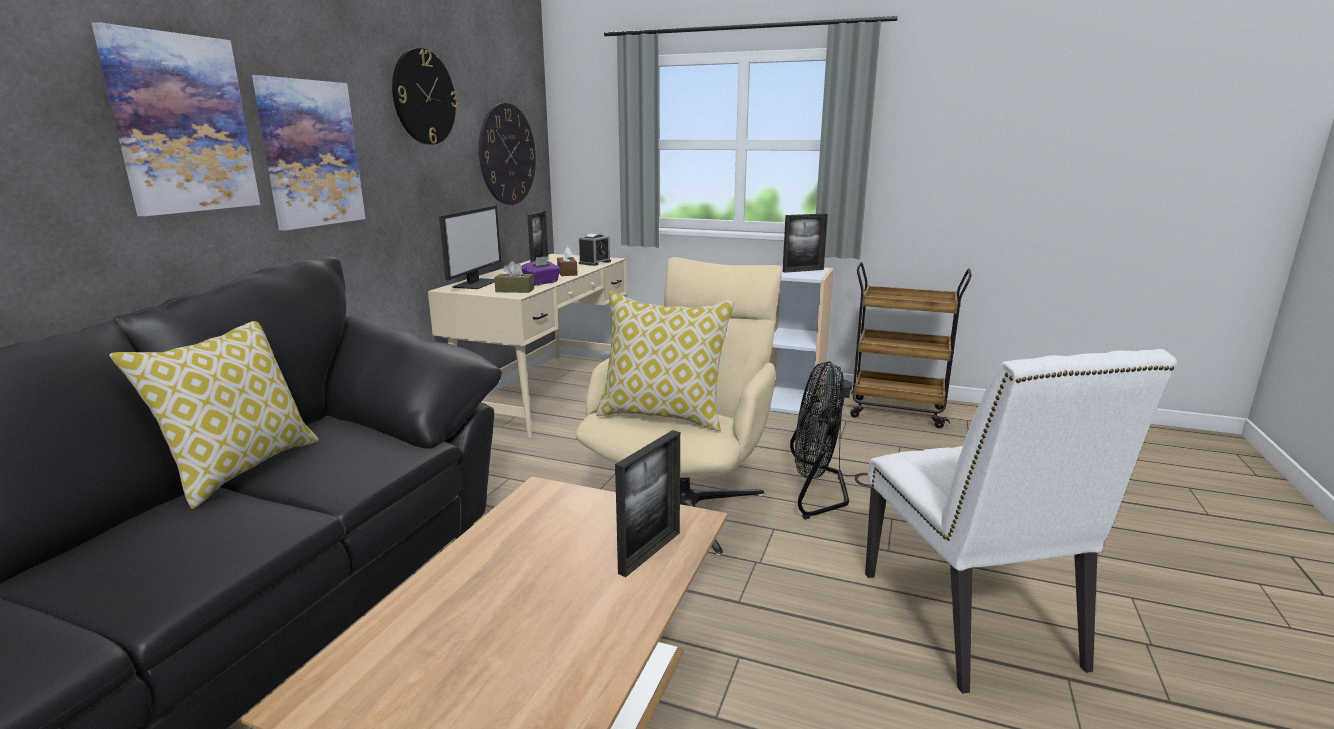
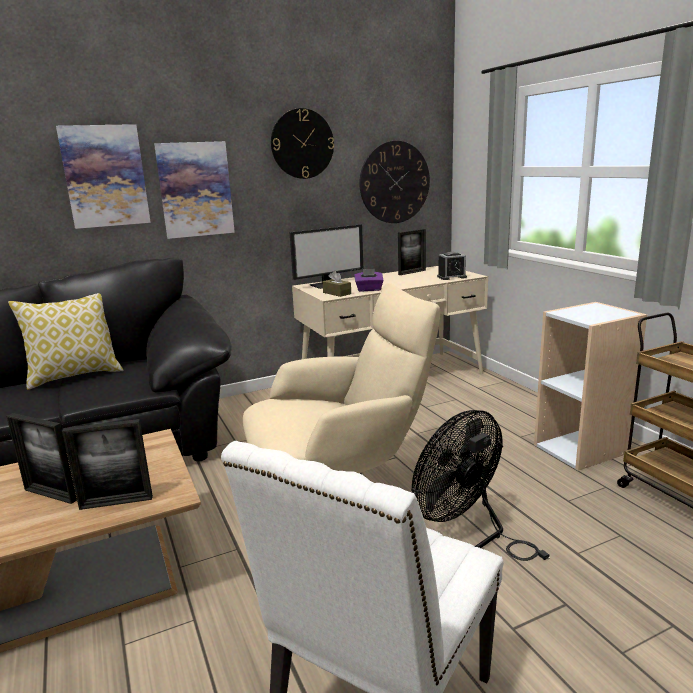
camera: 45 degrees right, 0 degrees up
(567, 273) = (407, 284): brown tissue box -> none
(663, 415) = (295, 415): pillow -> none
(803, 270) = (599, 312): picture frame -> picture frame (50, 495)

